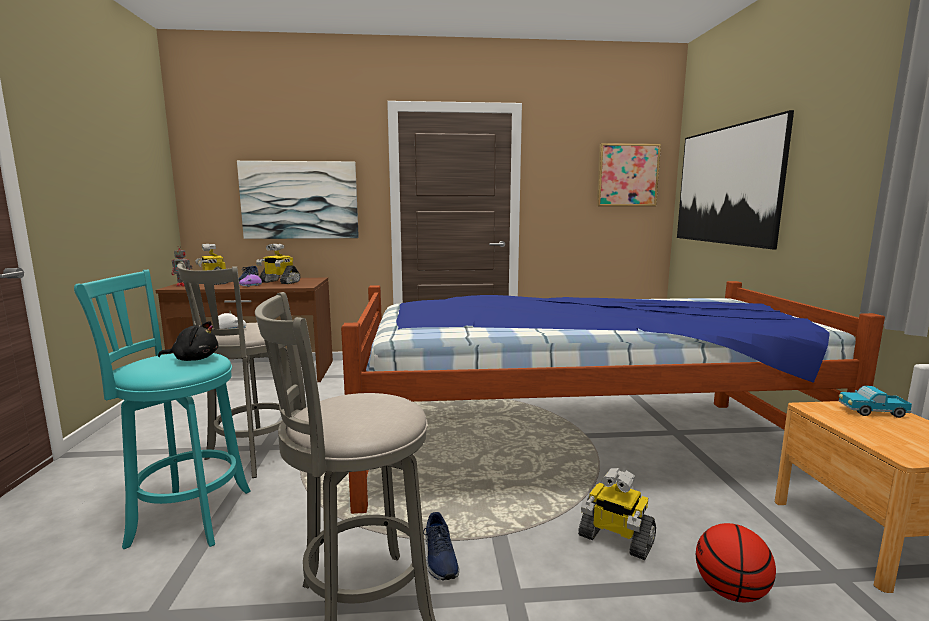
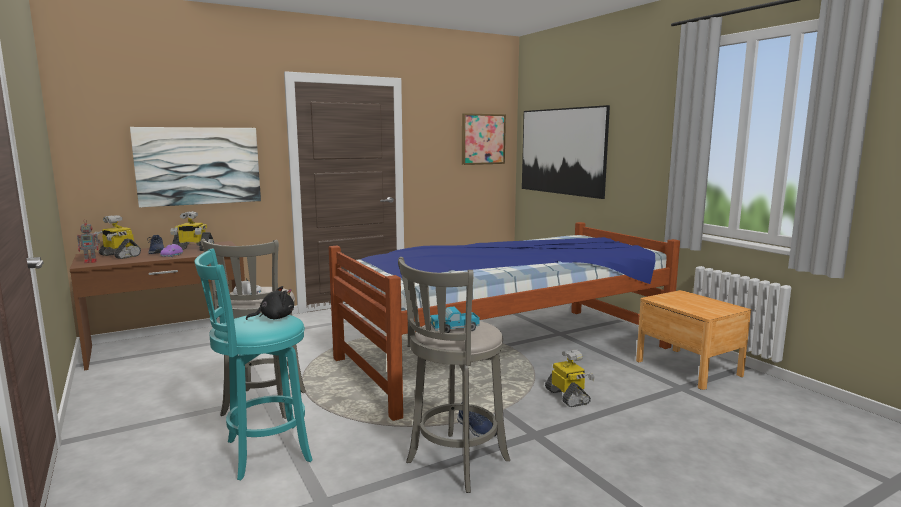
camera: 25 degrees left, 0 degrees up
(615, 539) = (568, 397): toy robot -> toy robot turned 120 degrees counterclockwise
(730, 592) = (639, 406): basketball -> none
(871, 412) = (681, 296): toy truck -> toy truck (454, 329)

